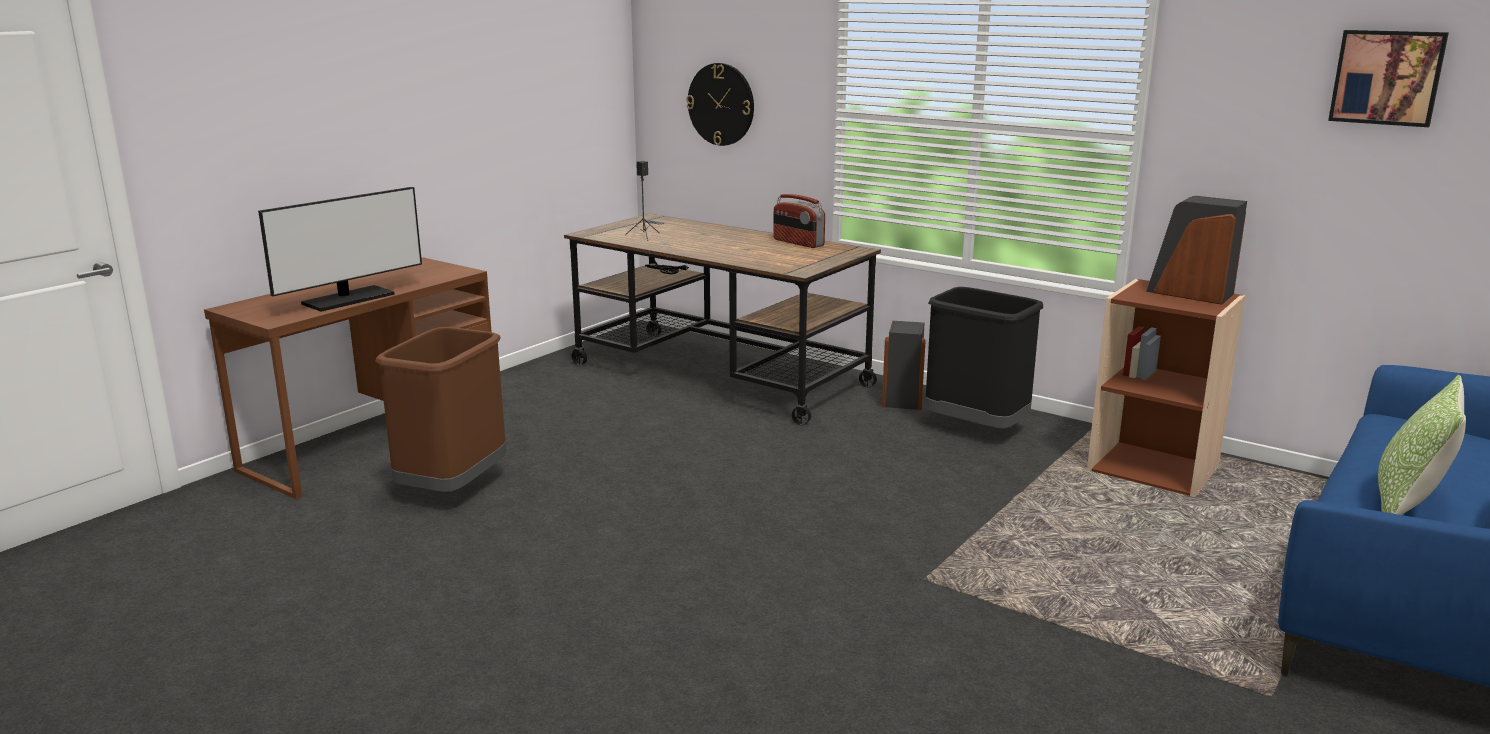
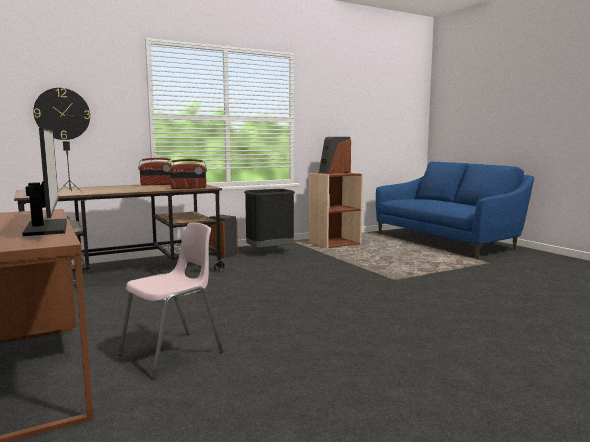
camera: 65 degrees left, 10 degrees down
(453, 488) = (173, 354): brown trash can -> pink chair
(770, 265) = (188, 188): none -> radio
(1387, 77) = (359, 95): picture -> none
(1407, 506) = (460, 205): pillow -> none

